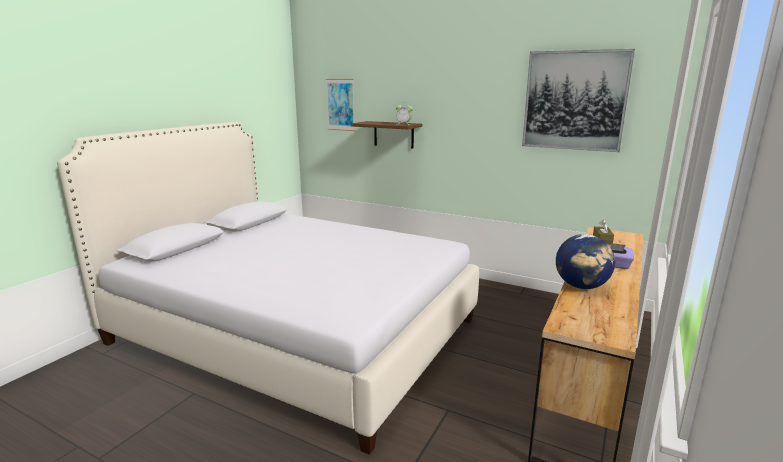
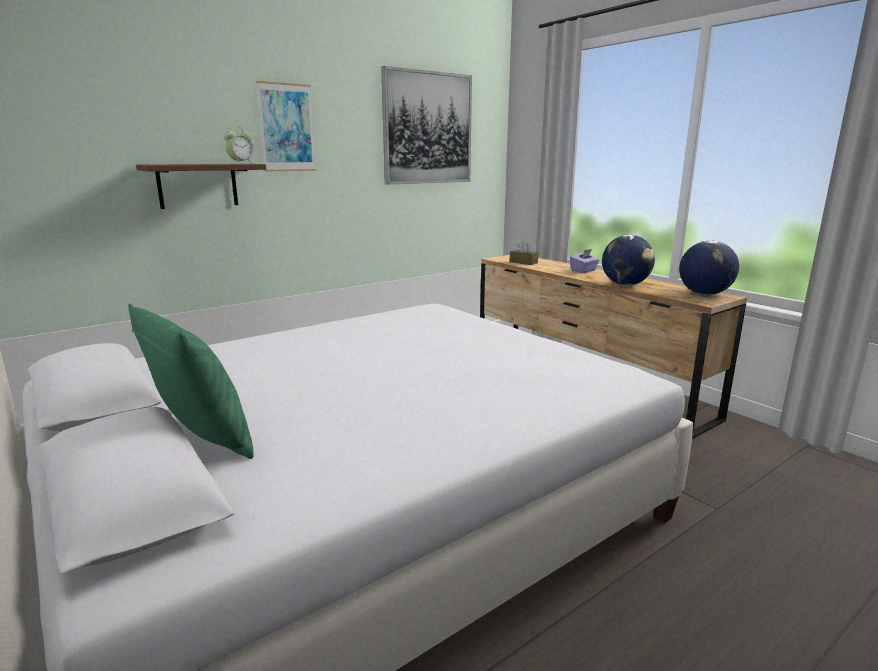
camera: 65 degrees left, 0 degrees up
(216, 245) = (202, 439): none -> green pillow
(340, 104) = (62, 134): picture -> picture (287, 128)
(605, 326) = (704, 294): none -> globe

